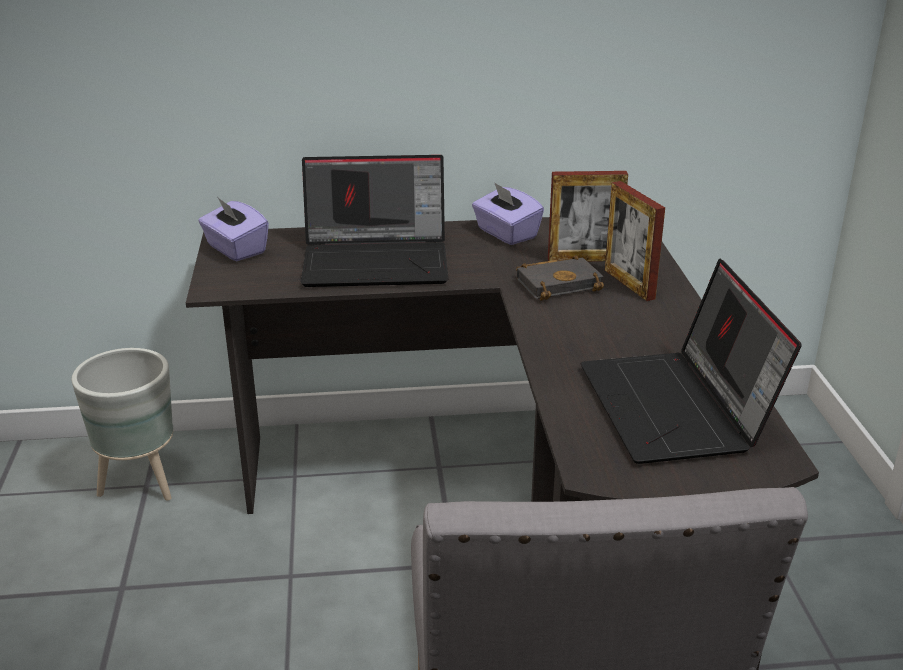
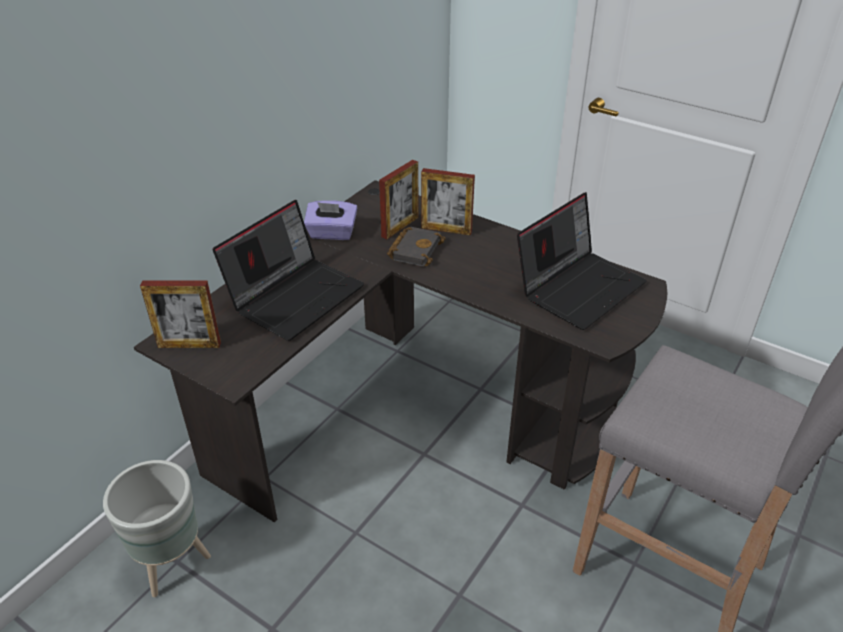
camera: 50 degrees left, 10 degrees up
(235, 249) = (189, 345): purple tissue box -> picture frame
(678, 408) = (579, 286): laptop -> laptop turned 75 degrees counterclockwise

